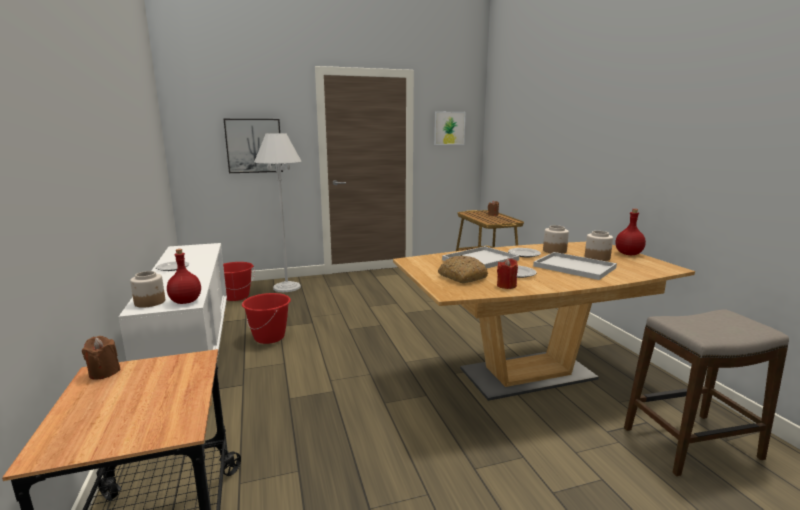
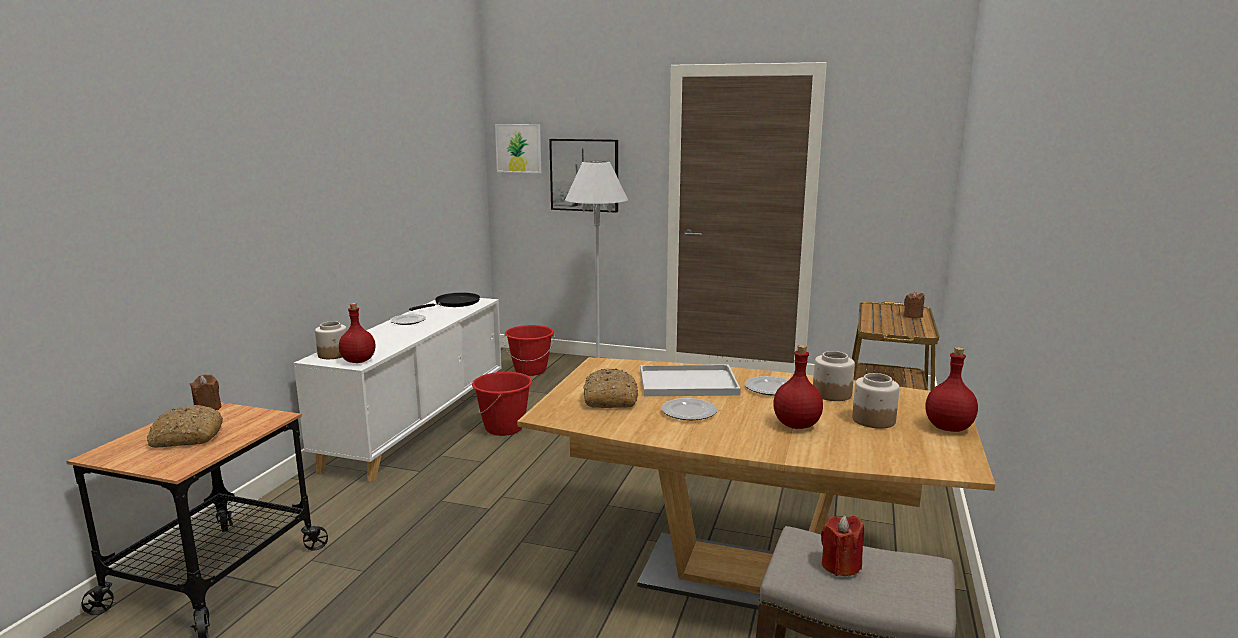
camera: 35 degrees right, 0 degrees up
(133, 402) = (187, 438): none -> bread
(189, 250) = (454, 303): none -> black frying pan
(449, 128) = (887, 157): picture -> picture (518, 148)
(506, 286) = (634, 424): red candle -> red candle (840, 566)
(576, 267) = (797, 425): white tray -> red bottle

